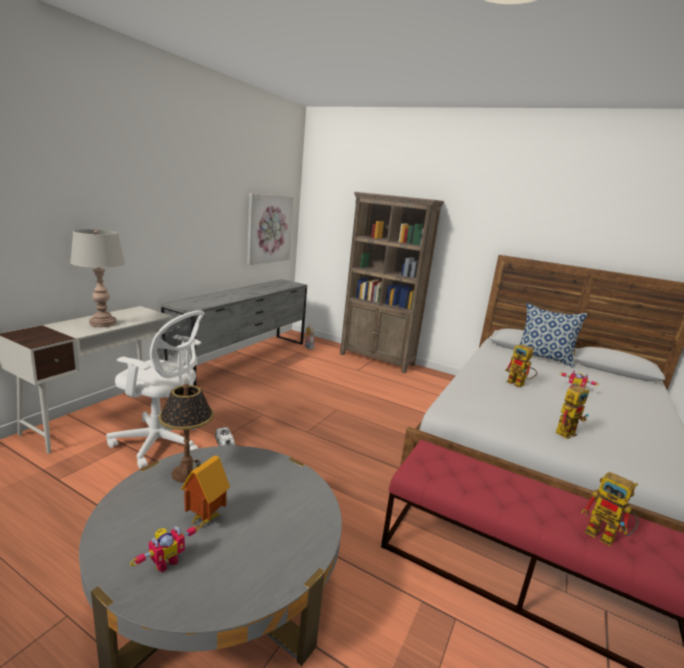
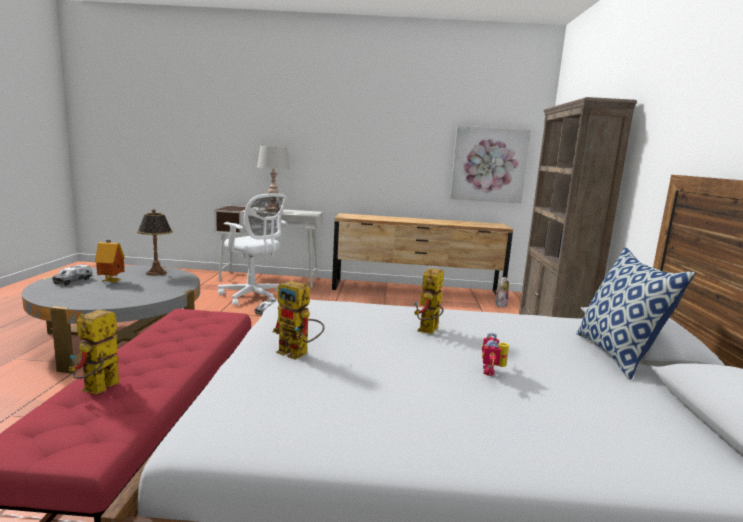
camera: 65 degrees right, 5 degrees down
(160, 443) = (253, 297): white office chair -> white office chair turned 45 degrees counterclockwise
(165, 561) = (73, 281): toy robot -> toy truck
(243, 359) = (416, 290): grey dresser -> brown dresser

